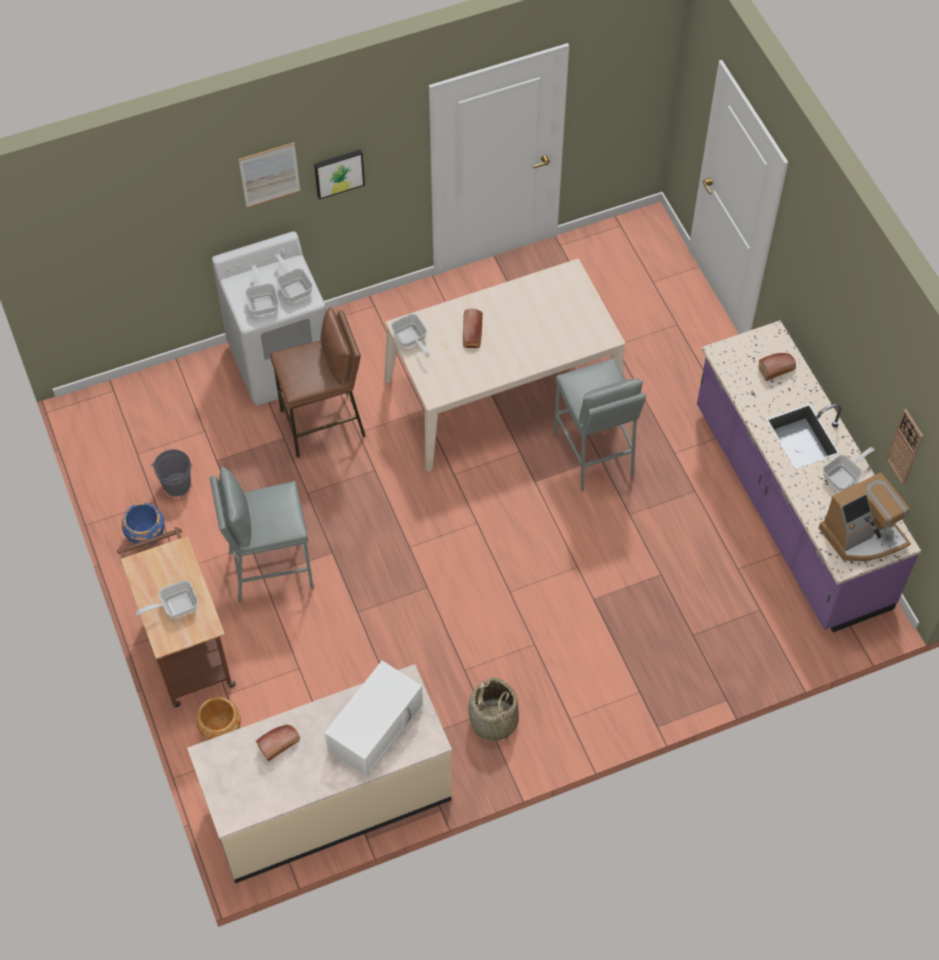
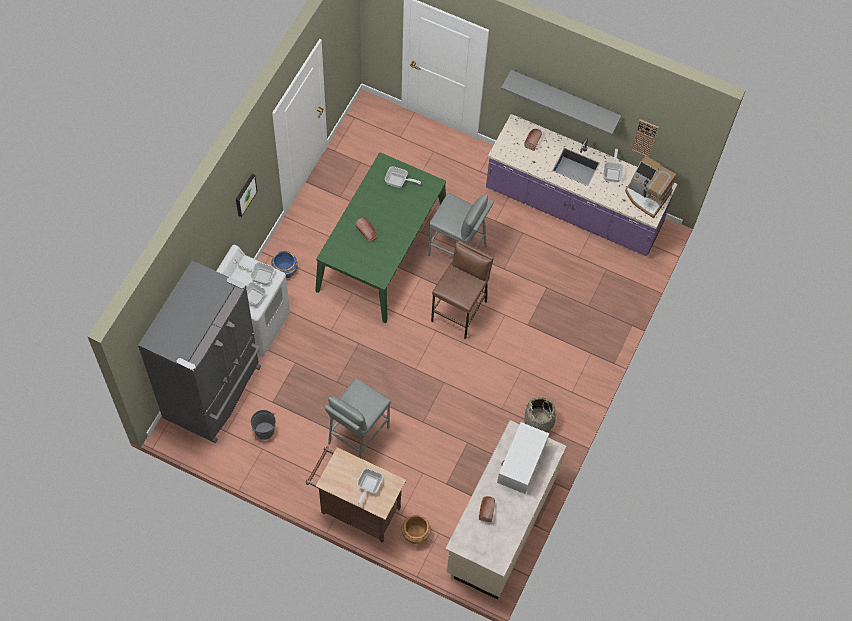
camera: 45 degrees left, 5 degrees up
(146, 535) = (276, 469): blue planter -> blue planter (284, 271)
(167, 405) = (215, 393): none -> grey fridge
(269, 174) = (219, 222): picture -> none
(323, 424) = (308, 339): brown stool -> brown stool (460, 311)
(376, 725) = (521, 463): white microwave -> white microwave turned 150 degrees counterclockwise
(411, 340) = (339, 259): frying pan -> frying pan (399, 182)
(503, 391) = (382, 252): beige dining table -> green dining table
(838, 326) = (564, 98): none -> grey shelf
(863, 535) = (646, 196): coffee machine -> coffee machine turned 105 degrees clockwise

